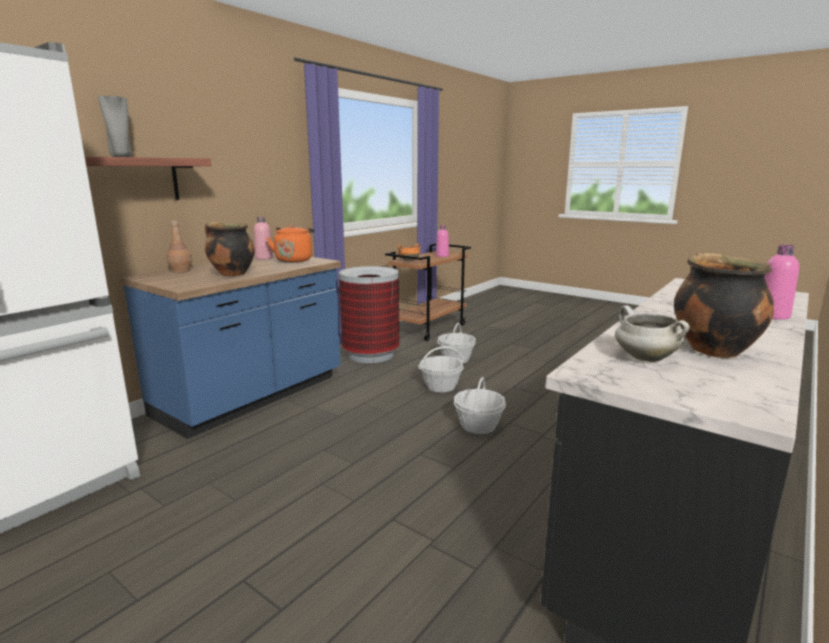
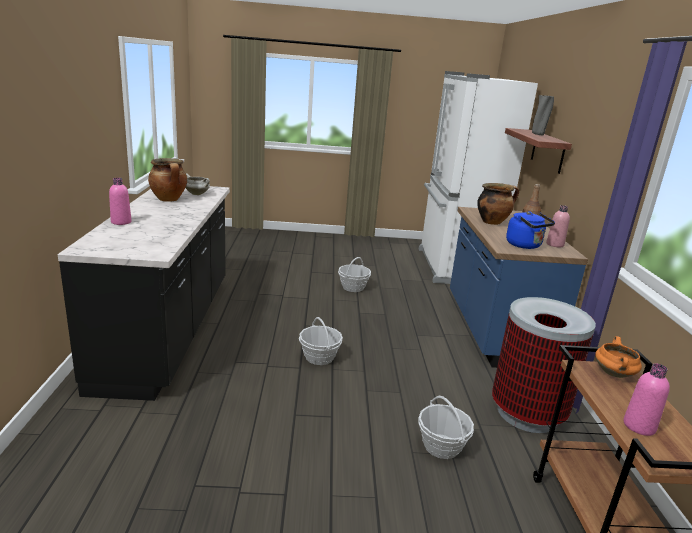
camera: 140 degrees right, 5 degrees up
(294, 260) = (525, 245): orange kettle -> blue kettle
(441, 386) = (395, 390): basket -> basket (353, 287)

